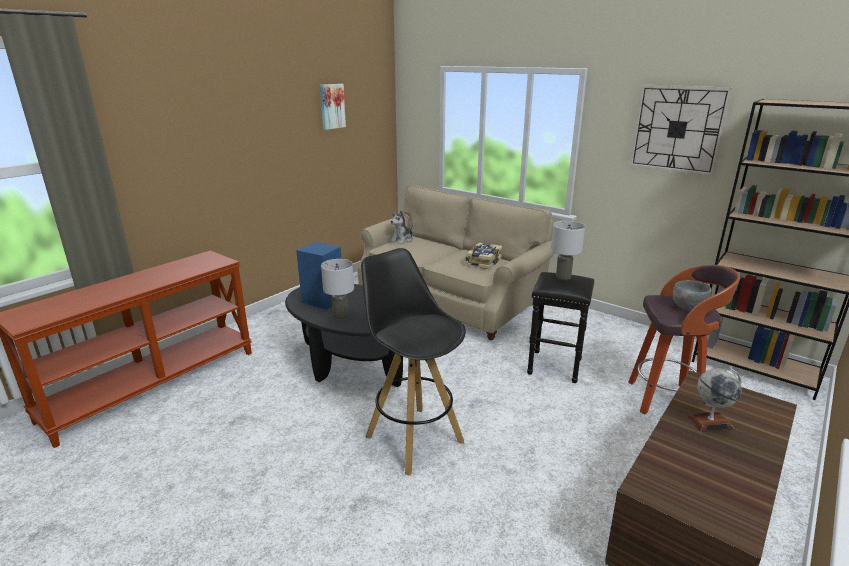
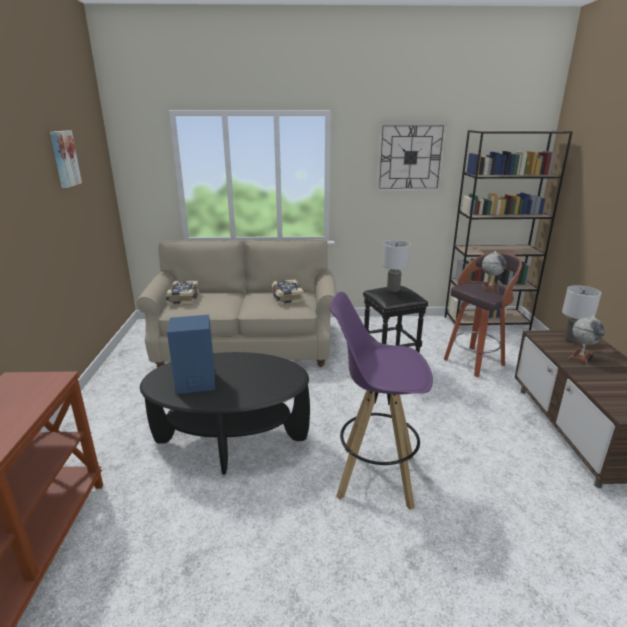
camera: 40 degrees left, 0 degrees up
(341, 316) = (242, 390): white table lamp -> white table lamp (572, 340)
(402, 240) = (182, 299): plush toy -> book
(414, 437) = (374, 475): black stool -> purple stool
(688, 308) = (490, 288): grey bowl -> globe

